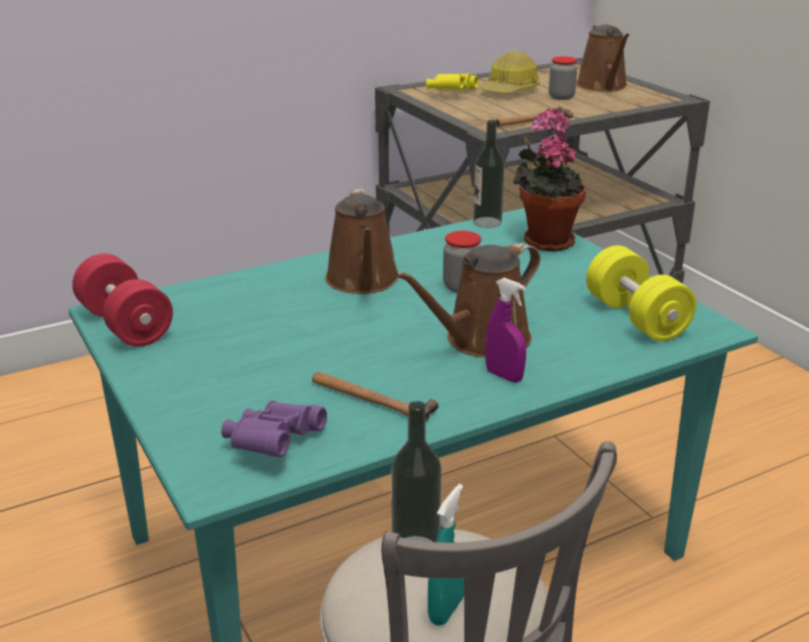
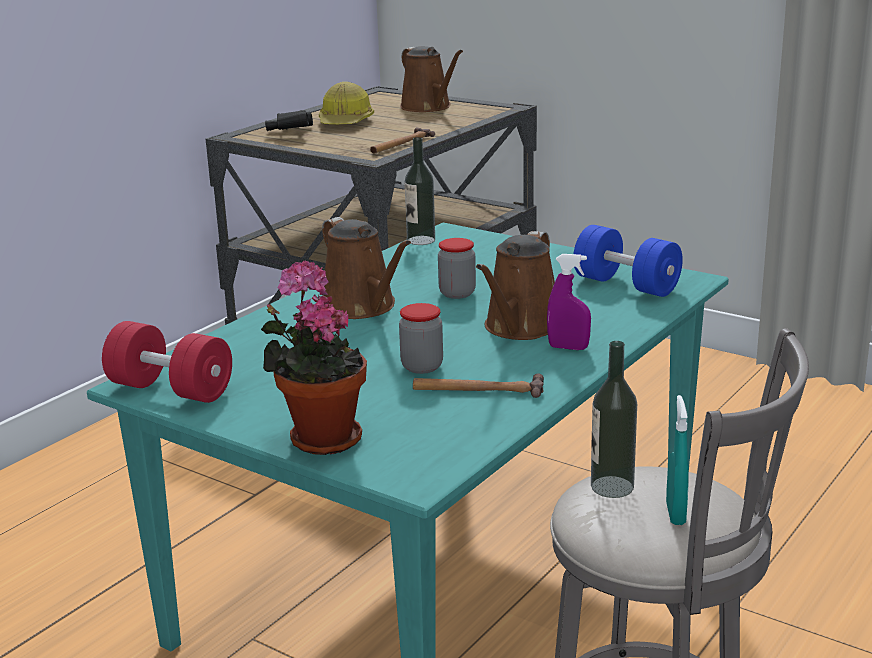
camera: 25 degrees left, 5 degrees down
(273, 444) = (433, 440): purple binoculars -> none
(451, 93) = (290, 133): yellow binoculars -> black binoculars
(545, 240) = (488, 244): potted plant -> potted plant (320, 438)
(561, 97) = (401, 121): jar -> jar (422, 367)
(636, 318) = (626, 285): yellow dumbbell -> blue dumbbell

